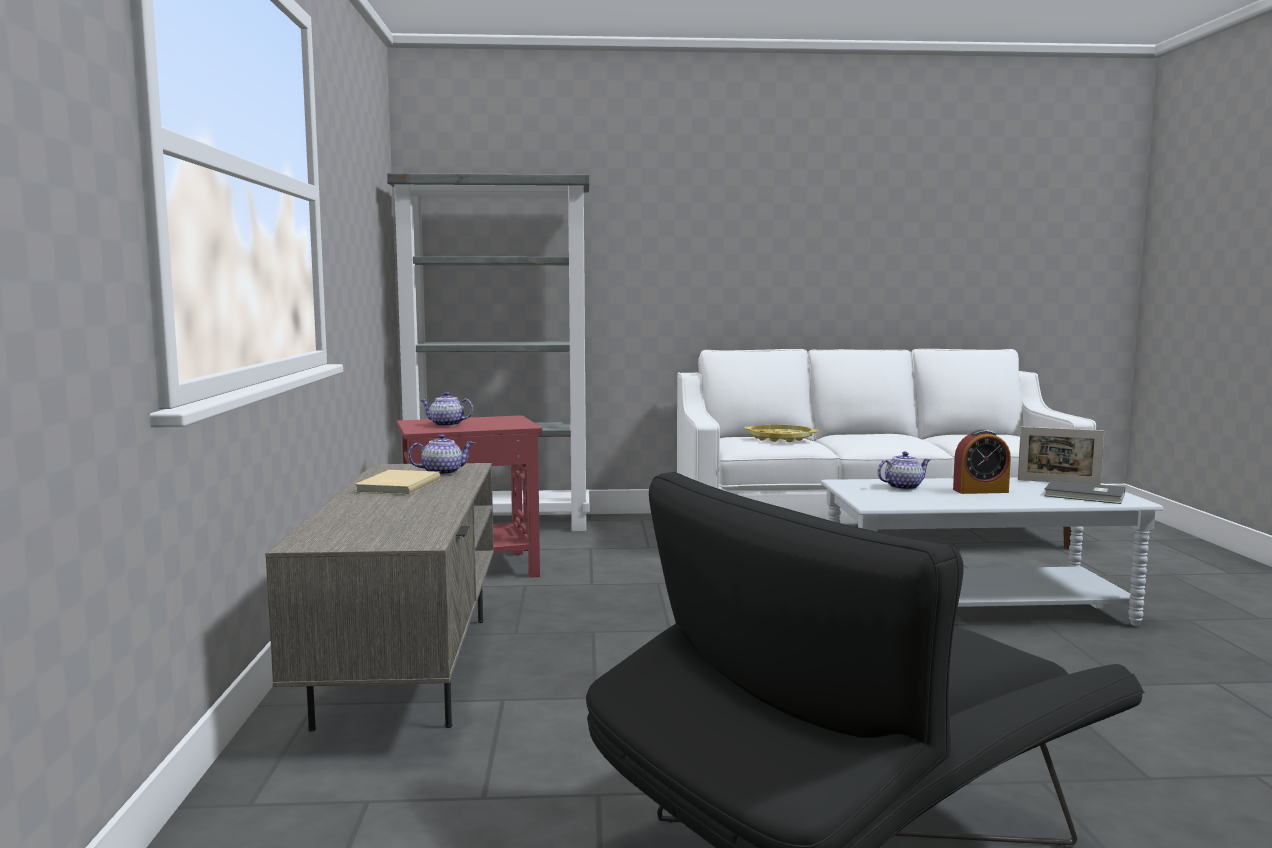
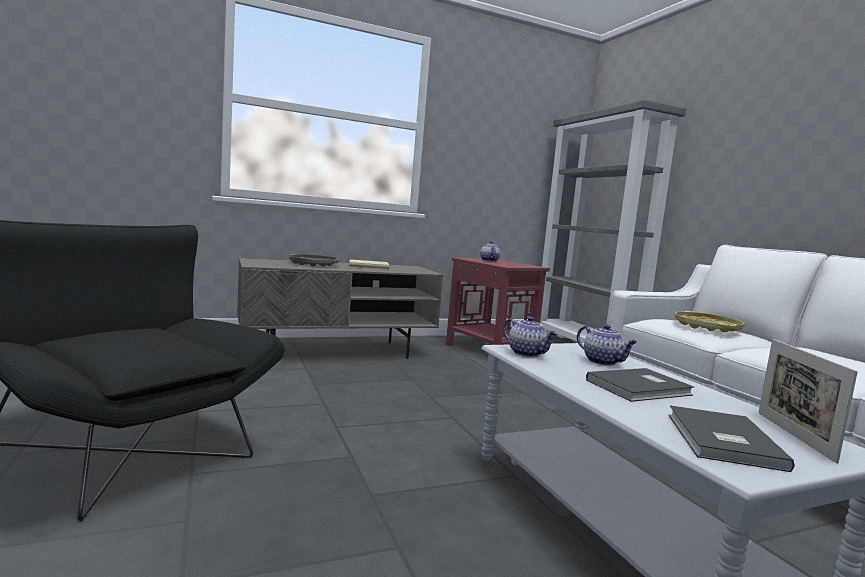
camera: 70 degrees right, 0 degrees up
(385, 511) = (313, 264): none -> grey tray
(442, 472) = (406, 269): teapot -> teapot (527, 353)
(980, 491) = (641, 388): alarm clock -> grey book

